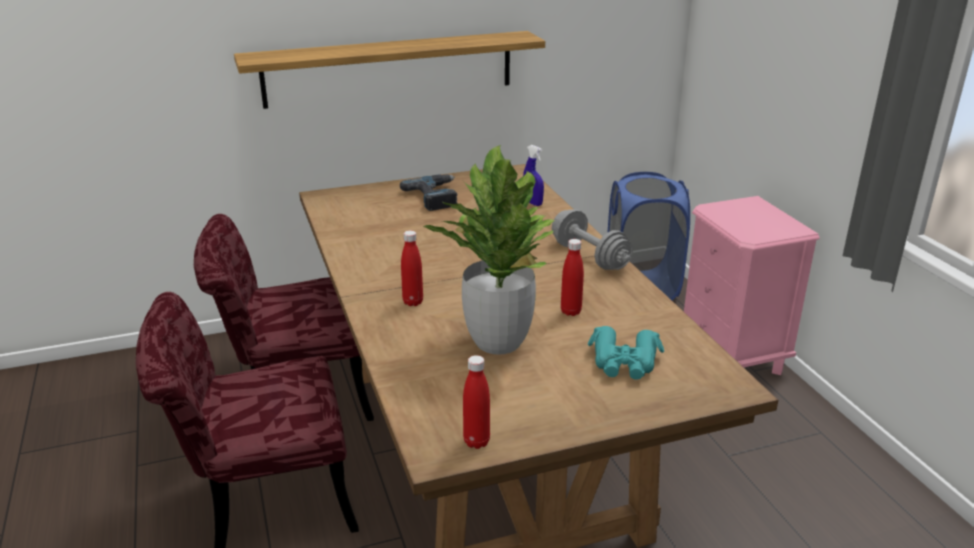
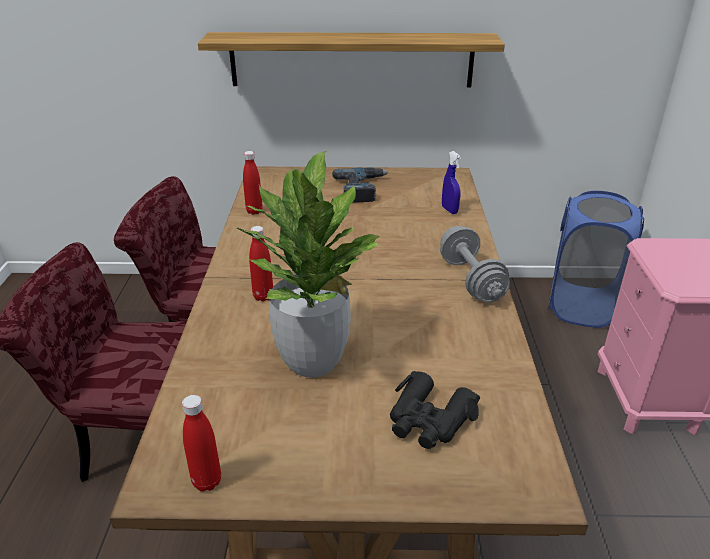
camera: 20 degrees right, 5 degrees up
(570, 311) = (410, 341): red bottle -> red bottle (254, 211)
(624, 362) = (429, 420): turquoise binoculars -> black binoculars

